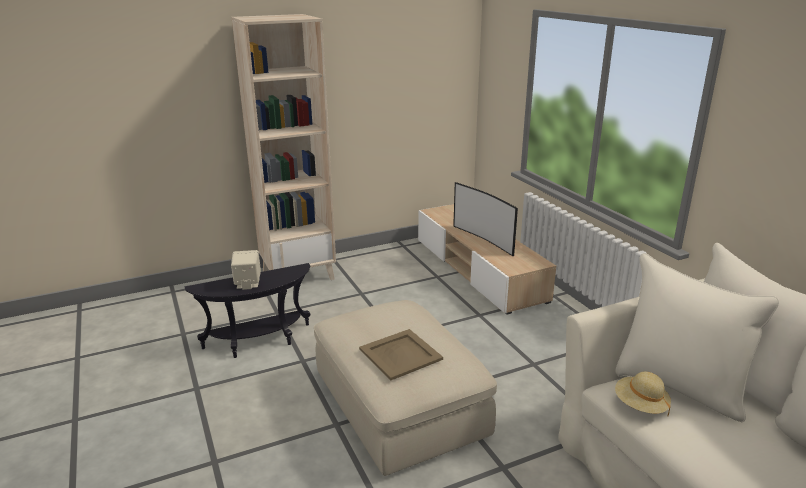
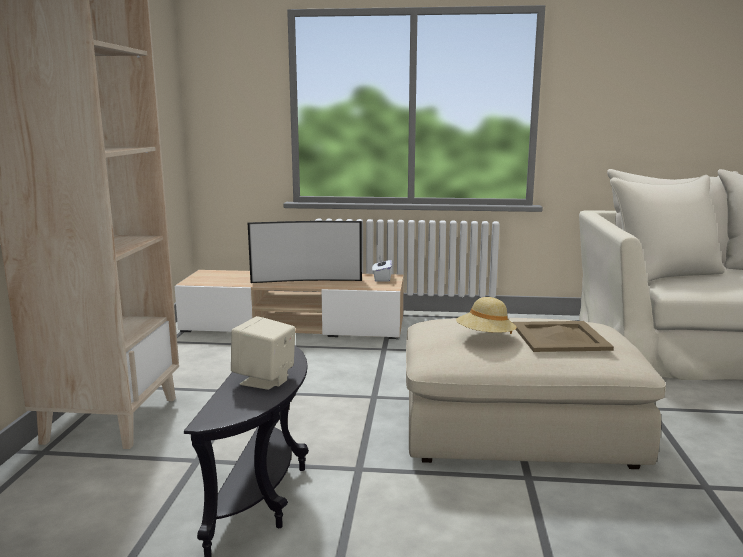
camera: 60 degrees left, 10 degrees down
(530, 261) = (382, 278): none -> white tissue box
(640, 405) = (696, 286): beige hat -> beige hat (485, 337)

